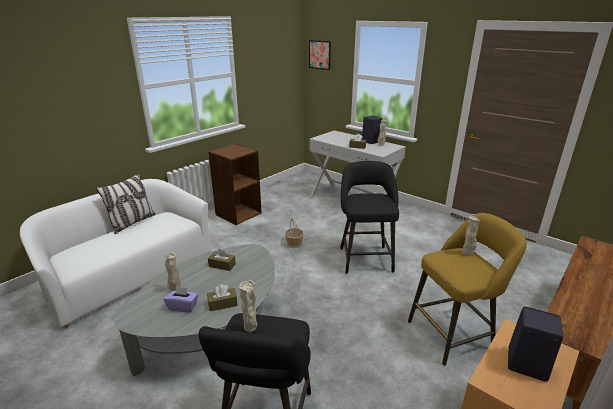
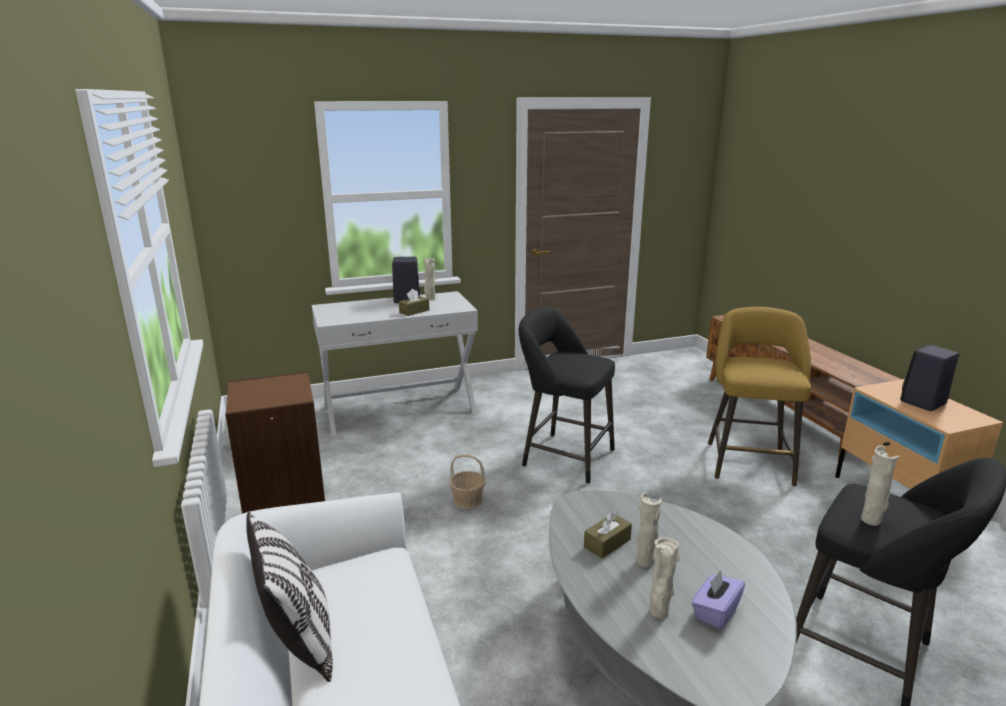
camera: 60 degrees left, 5 degrees down
(222, 304) = (724, 567): brown tissue box -> none
(319, 54) = (233, 170): picture -> none
(468, 253) = (745, 358): beige vase -> beige vase (645, 561)

